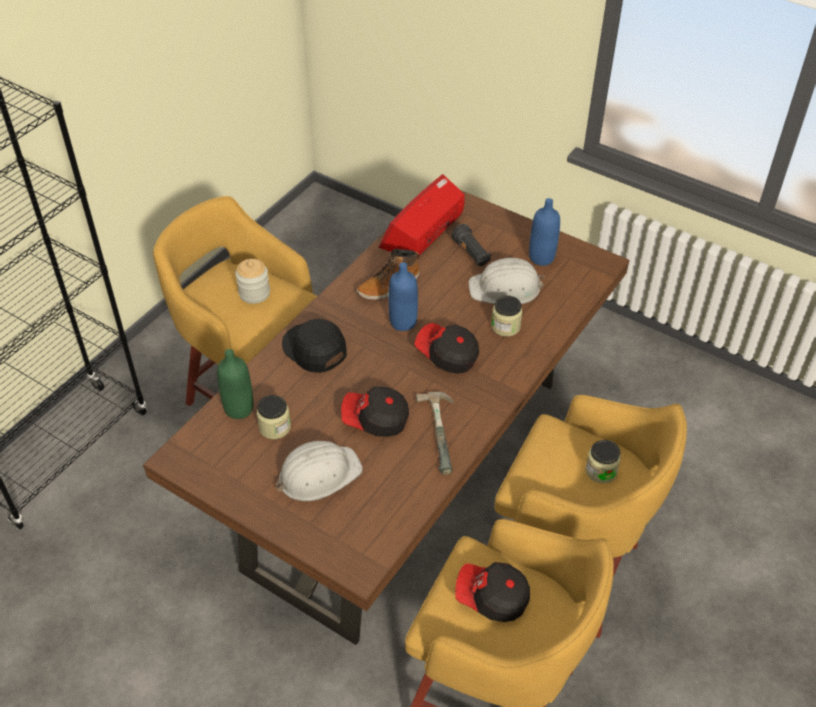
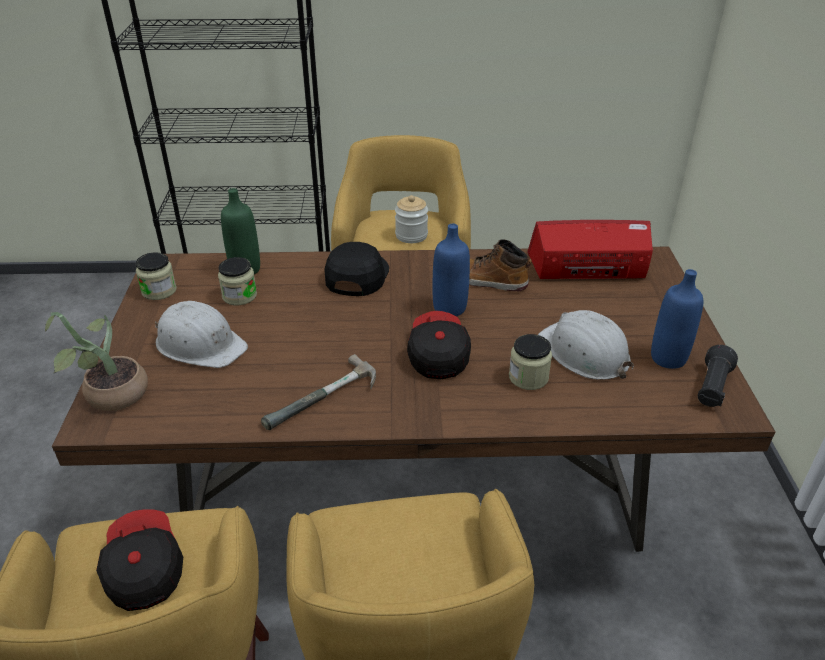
camera: 55 degrees right, 10 degrees down
(336, 549) = (109, 396): none -> potted plant
(375, 420) = (300, 347): cap -> none
(471, 253) = (601, 308): black flashlight -> black flashlight (712, 388)
(601, 471) = (420, 587): jar -> jar (159, 291)

